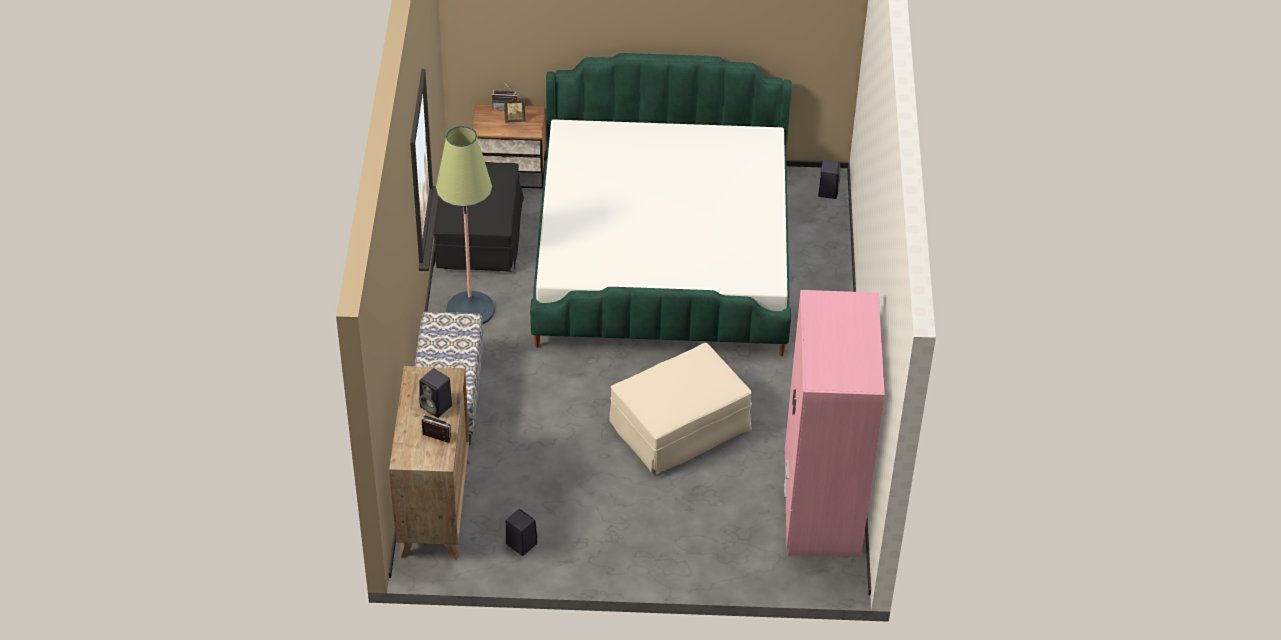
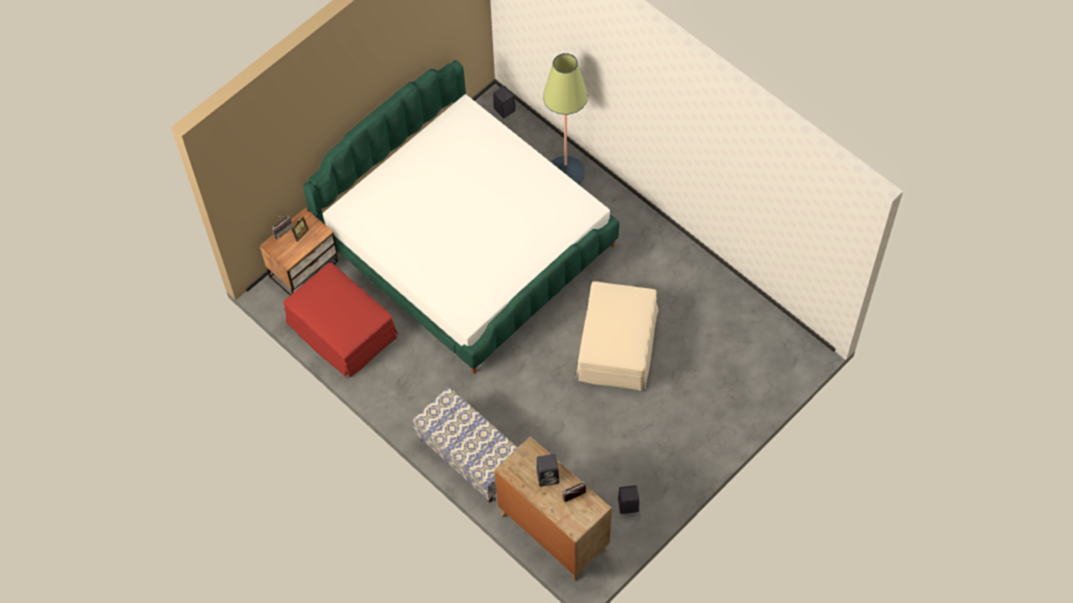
camera: 45 degrees left, 15 degrees up
(470, 310) = (404, 386): floor lamp -> floor lamp (565, 173)
(478, 235) = (342, 330): black ottoman -> red ottoman
(820, 505) = (746, 321): pink wardrobe -> none

